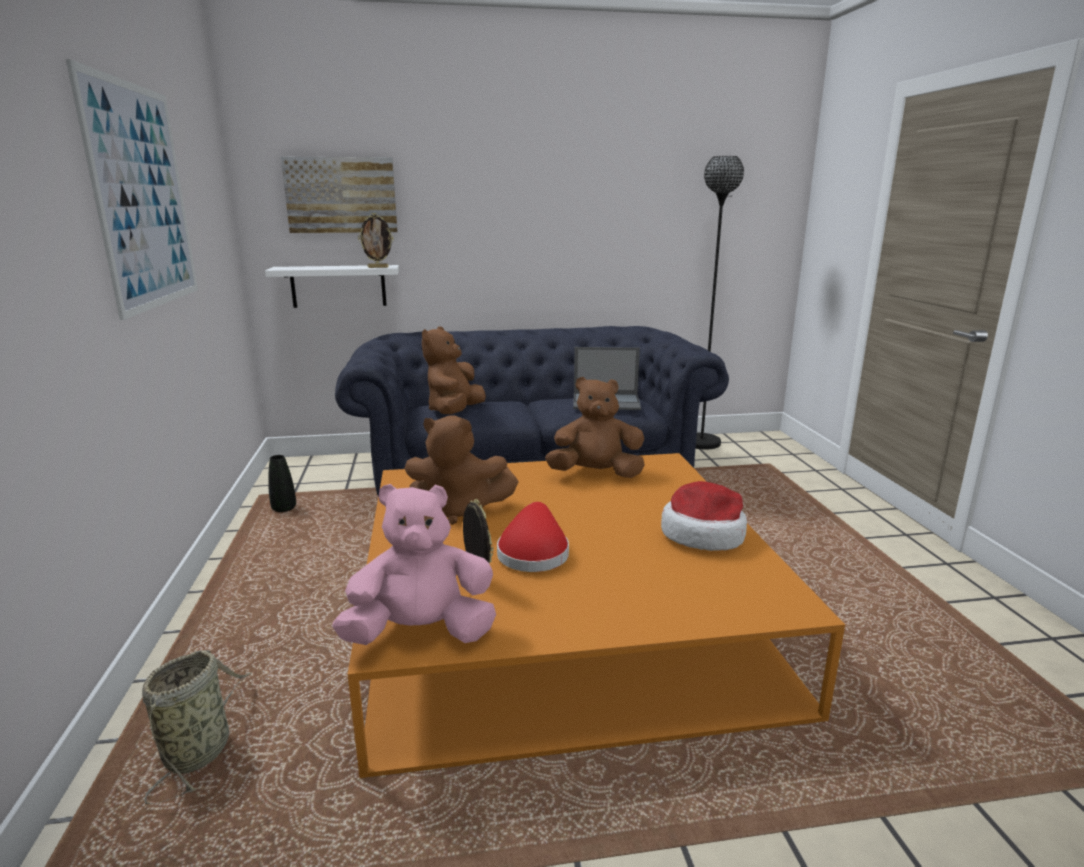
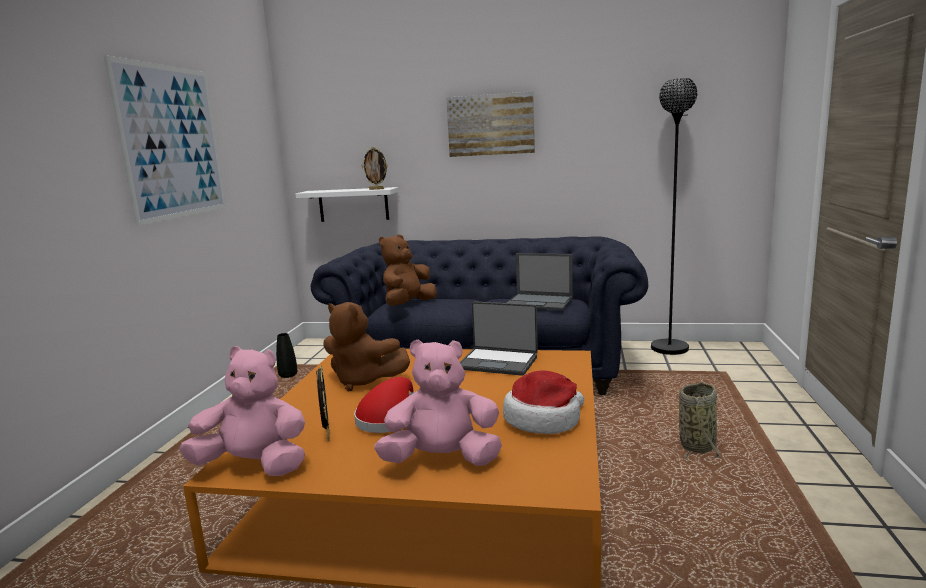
camera: 20 degrees right, 5 degrees down
(200, 749) = (121, 532): basket -> basket (697, 445)
(341, 195) = (355, 134): picture -> picture (491, 125)
(596, 474) = (498, 362): brown plush toy -> laptop
(640, 593) = (442, 460): none -> pink plush toy

